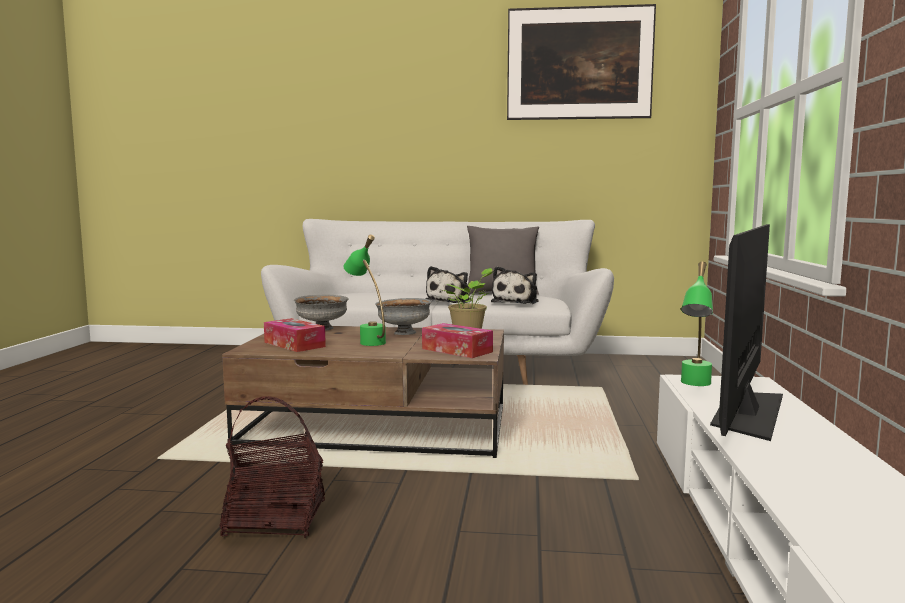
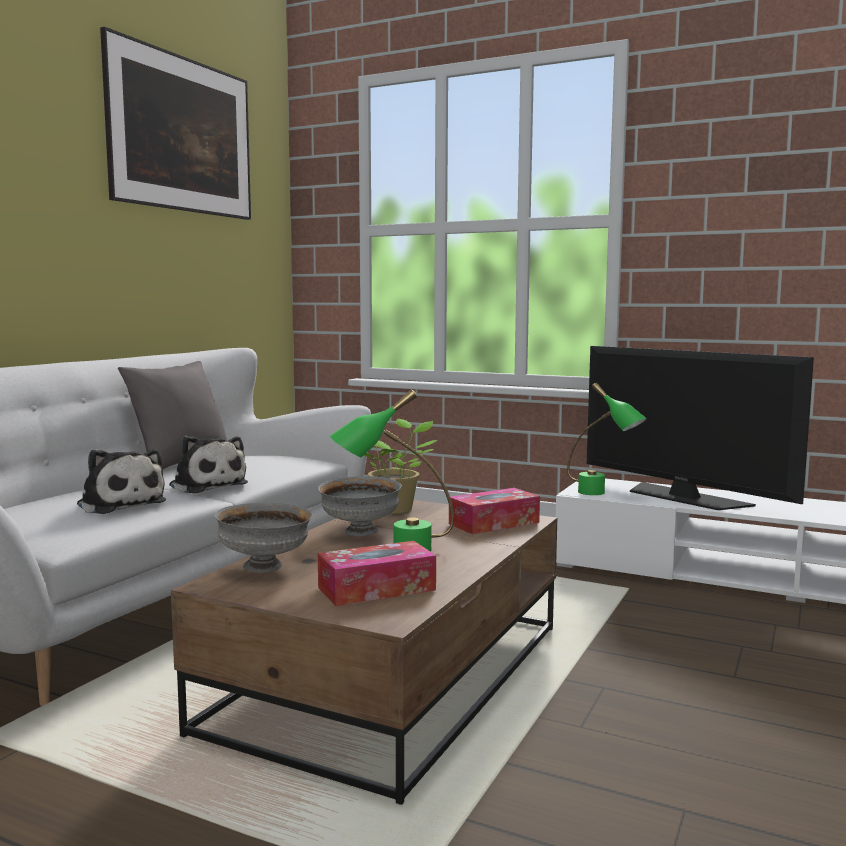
camera: 70 degrees left, 0 degrees up
(275, 519) = (704, 776): basket -> none
(516, 302) = (274, 466): plush toy -> plush toy (120, 504)

